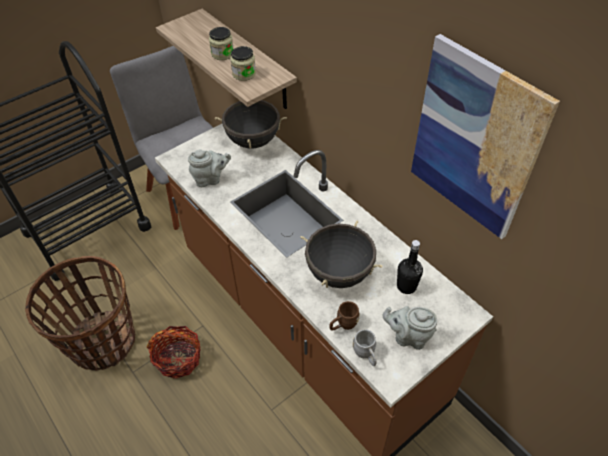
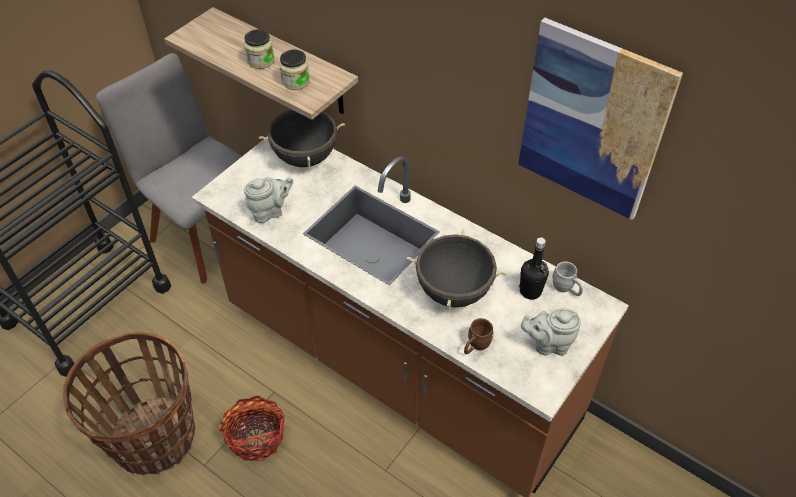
camera: 15 degrees left, 0 degrees up
(366, 355) = (509, 373): grey mug -> grey mug (566, 289)

